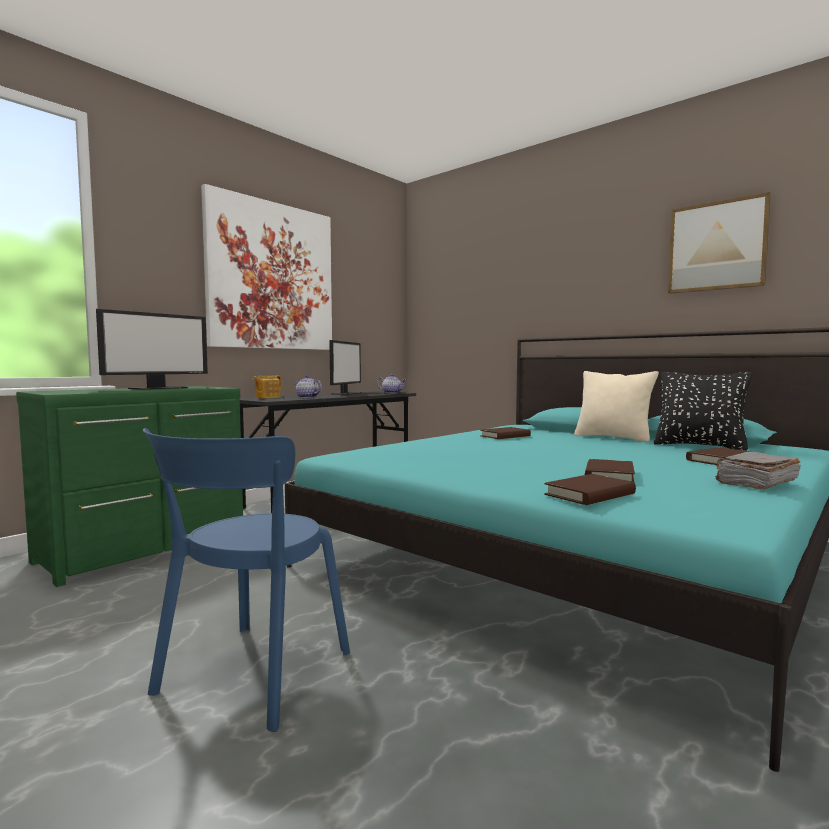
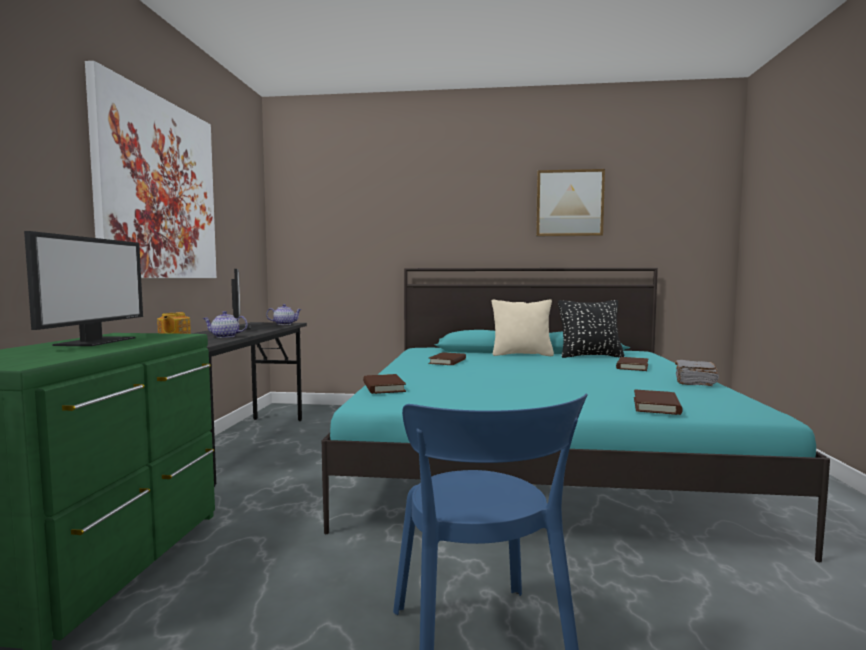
camera: 35 degrees left, 0 degrees up
(609, 475) = (616, 388): brown book -> brown book (383, 387)

